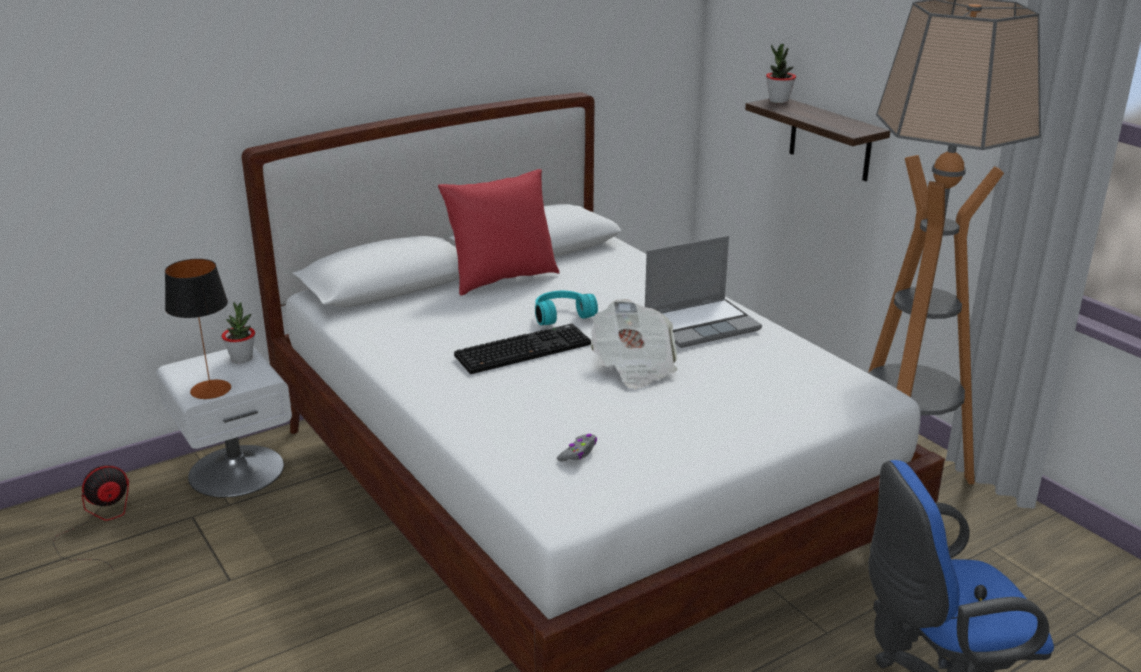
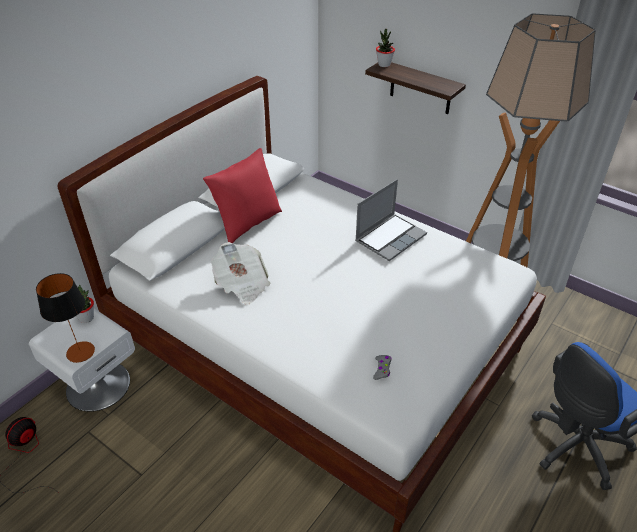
camera: 20 degrees left, 15 degrees up
(523, 349) = (298, 286): keyboard -> none
(561, 315) = (303, 249): turquoise headphones -> none
(633, 366) = (371, 284): newspaper -> newspaper (242, 284)

